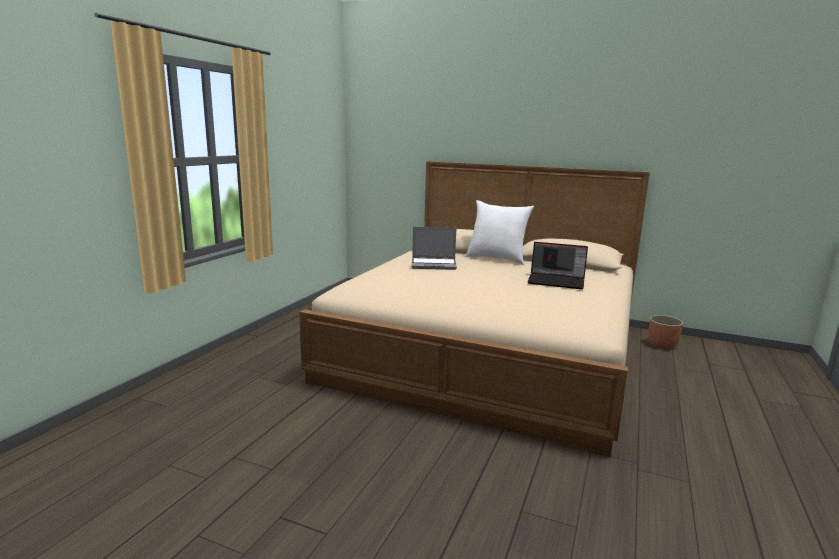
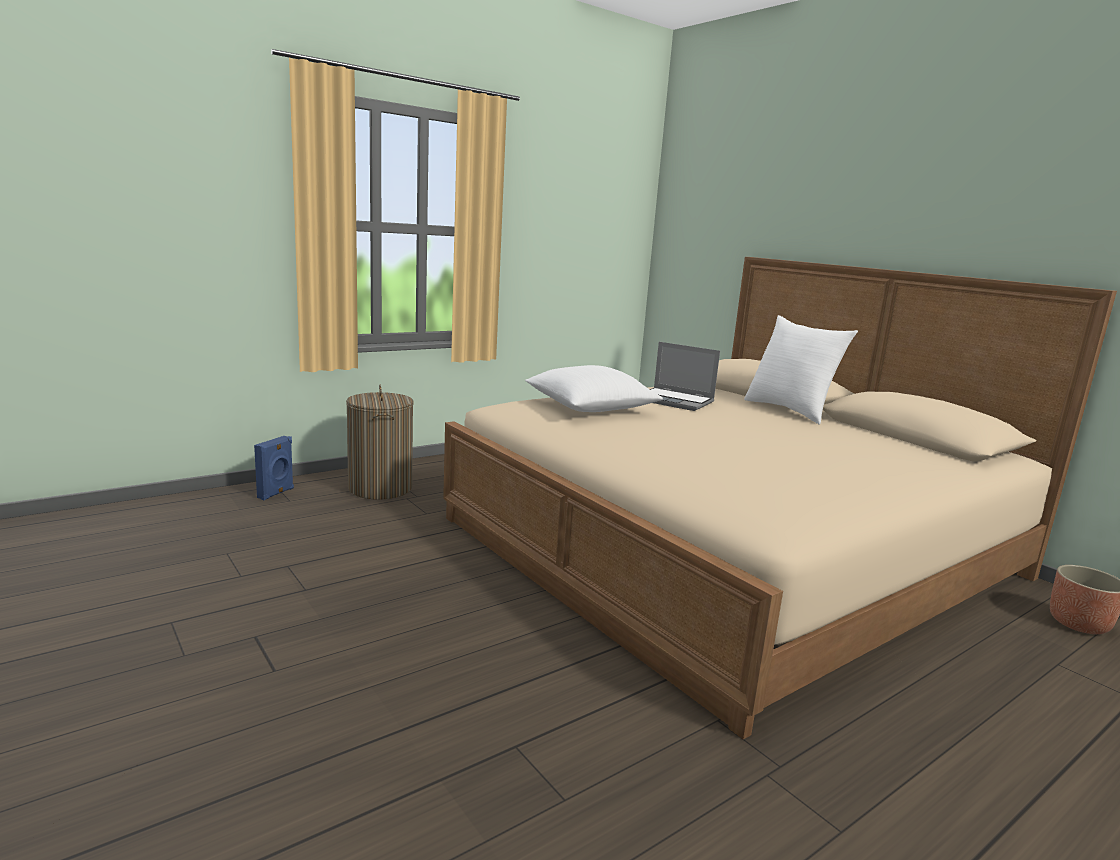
camera: 30 degrees right, 0 degrees up
(146, 403) = (276, 493): none -> blue speaker
(228, 375) = (380, 488): none -> laundry basket
(398, 280) = (590, 408): none -> white pillow
(557, 281) = (833, 453): laptop -> none

